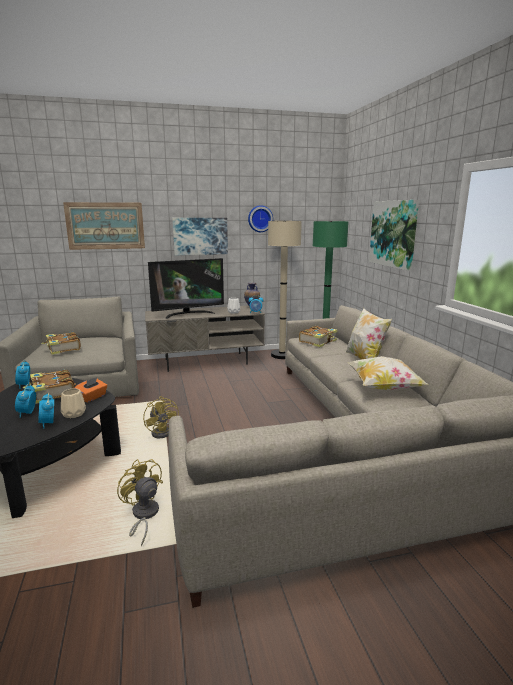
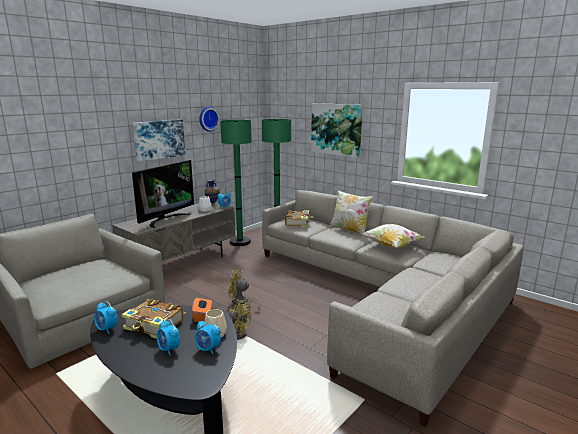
camera: 35 degrees left, 0 degrees up
(63, 348) = (71, 284): book -> none
(105, 226) = (63, 136): picture -> none
(143, 516) = (317, 395): yellow fan -> yellow fan (241, 303)
(282, 355) = (240, 242): beige floor lamp -> green floor lamp

